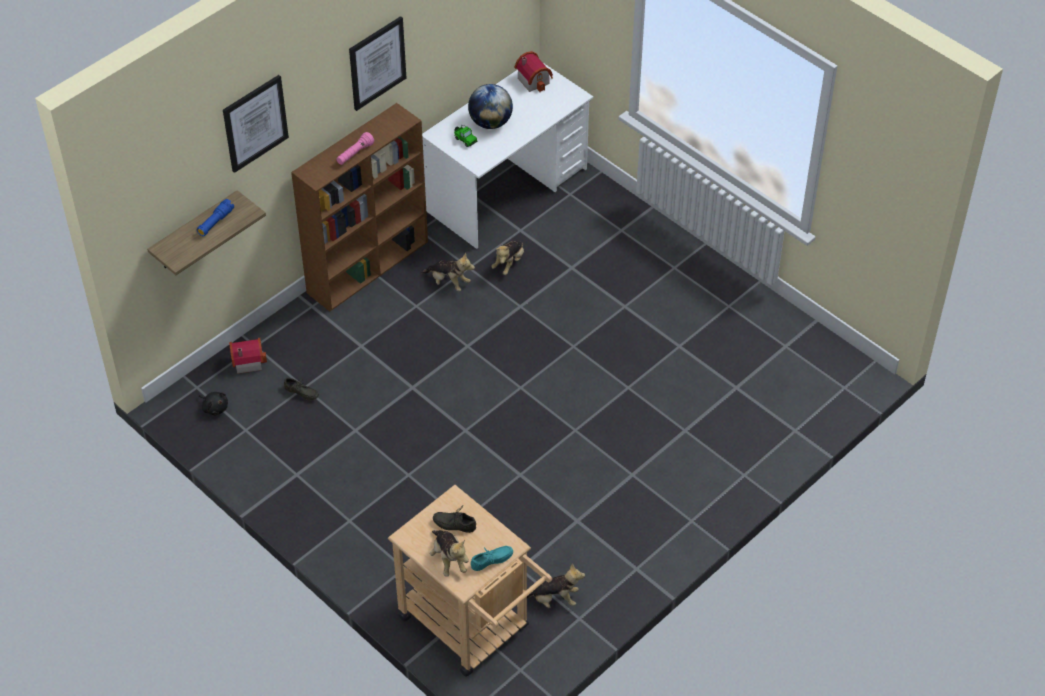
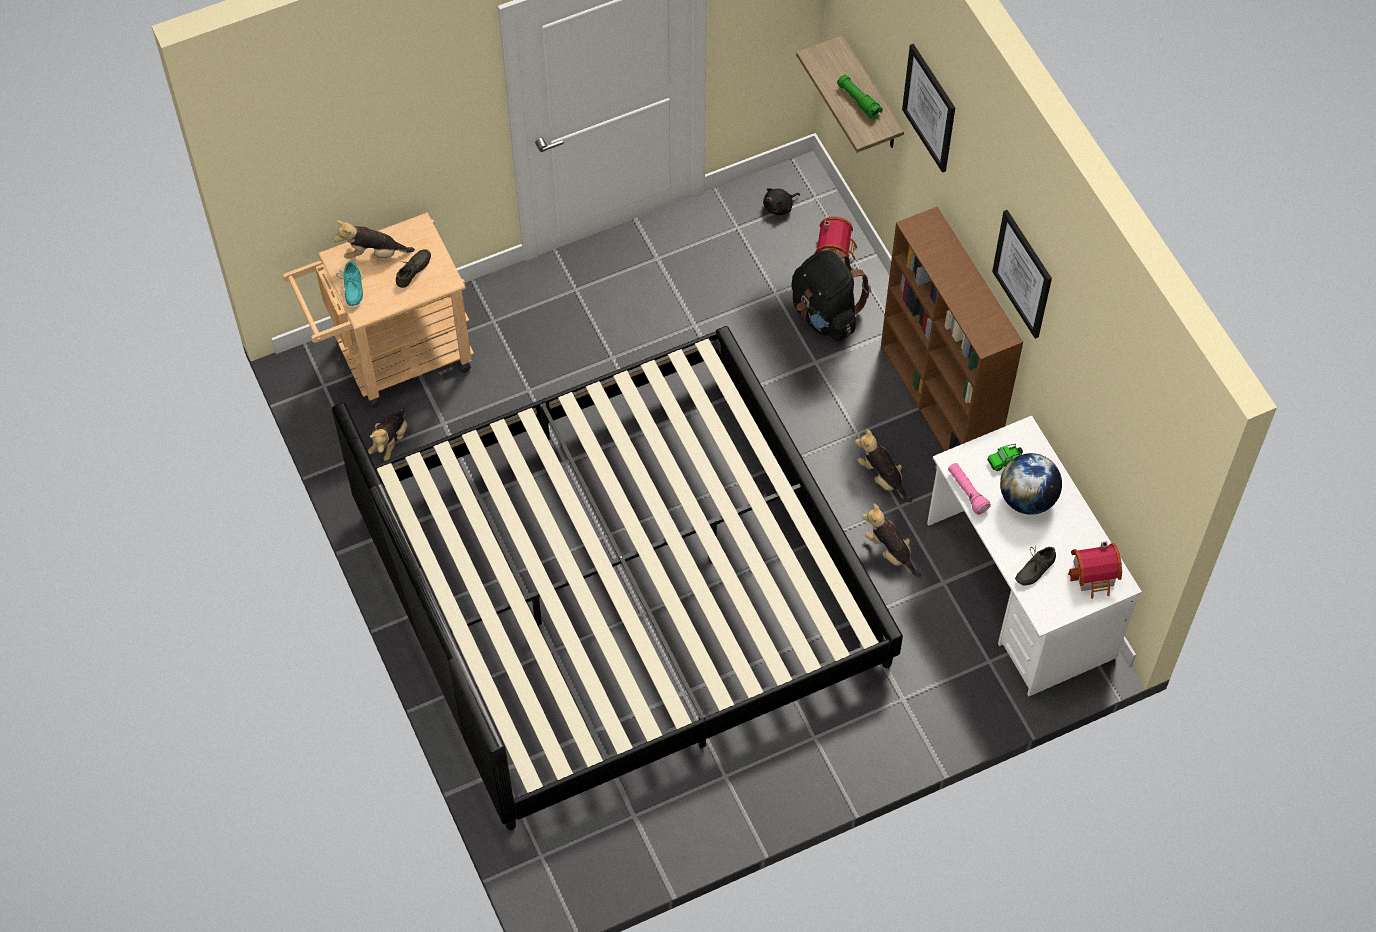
camera: 110 degrees right, 10 degrees up
(215, 222) = (858, 101): blue flashlight -> green flashlight
(301, 393) = (767, 288): grey shoe -> grey shoe (1033, 569)
(313, 351) = (825, 315): none -> black backpack
(355, 154) = (944, 275): pink flashlight -> pink flashlight (967, 492)
(448, 282) = (882, 477): plush toy -> plush toy turned 90 degrees clockwise
(613, 405) = (621, 588): none -> bed

